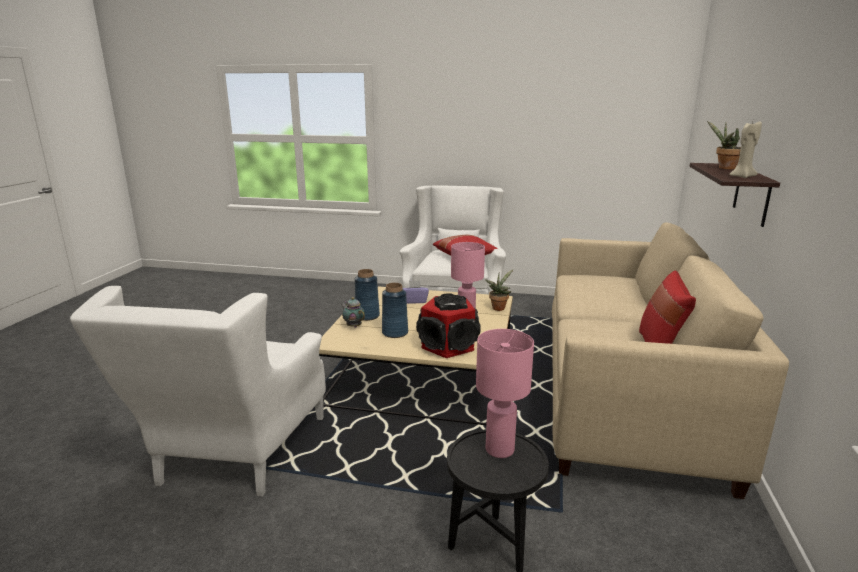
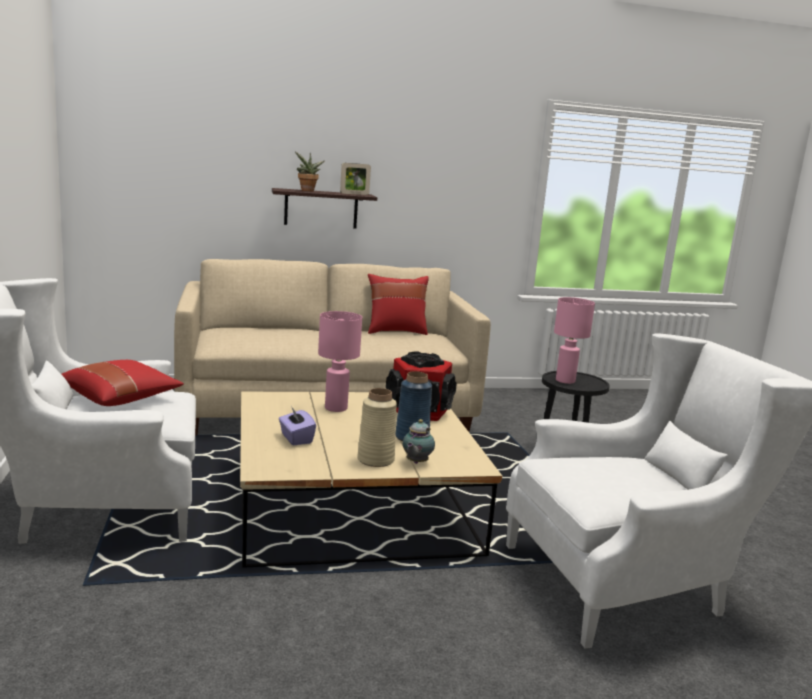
camera: 115 degrees left, 5 degrees down
(367, 316) = (375, 460): blue vase -> beige vase
(498, 307) = (289, 396): potted plant -> none
(741, 177) = (354, 194): beige candle -> picture frame

